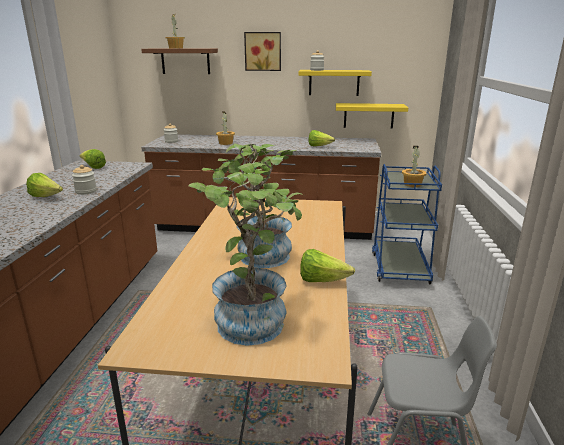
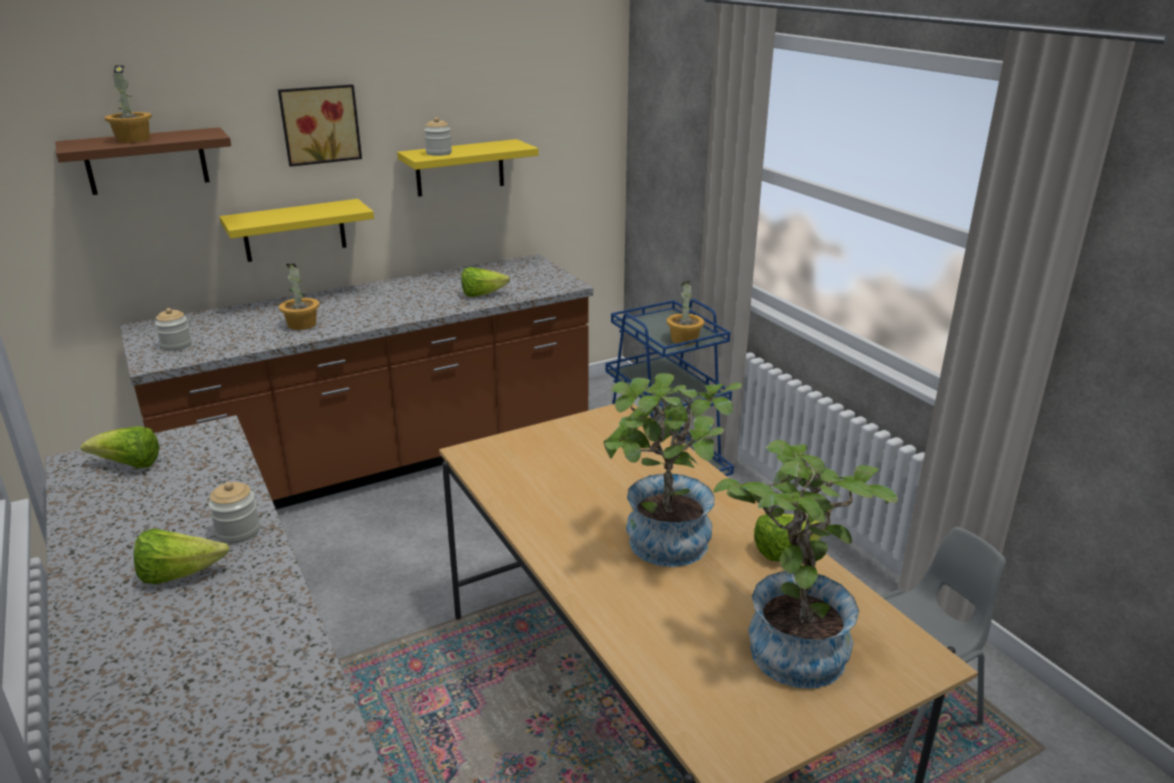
camera: 35 degrees left, 5 degrees up
(368, 115) = (523, 217): yellow shelf -> yellow shelf (294, 230)

